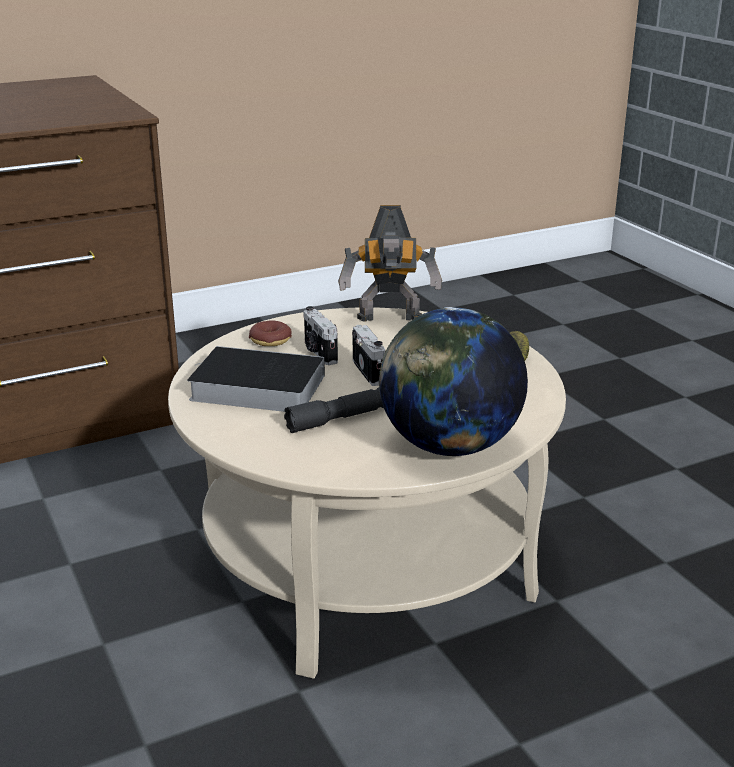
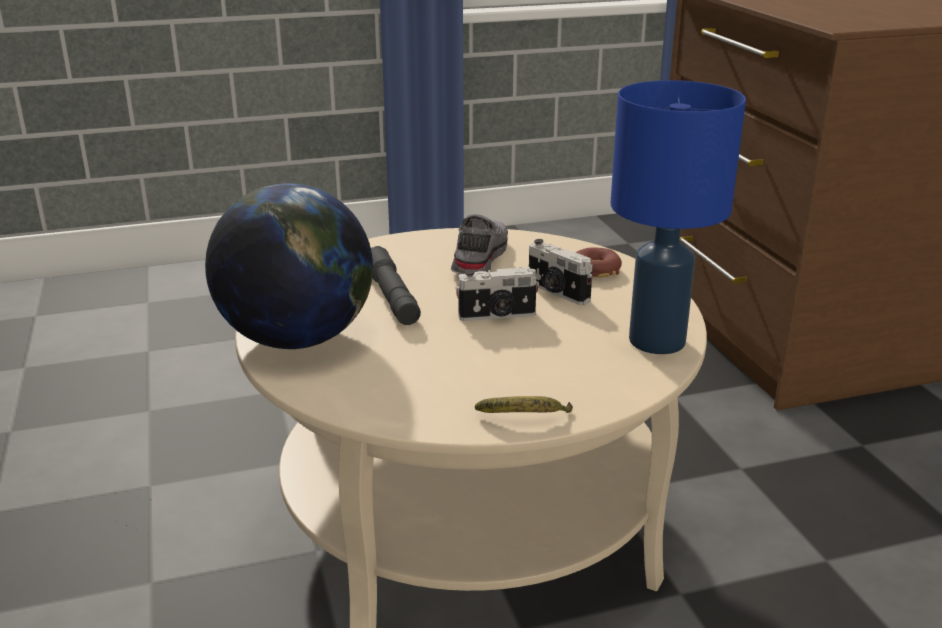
camera: 100 degrees right, 0 degrees up
(253, 387) = (477, 259): book -> grey shoe
(318, 352) = (557, 292): camera -> camera turned 120 degrees counterclockwise
(390, 319) = (658, 342): toy robot -> blue table lamp

